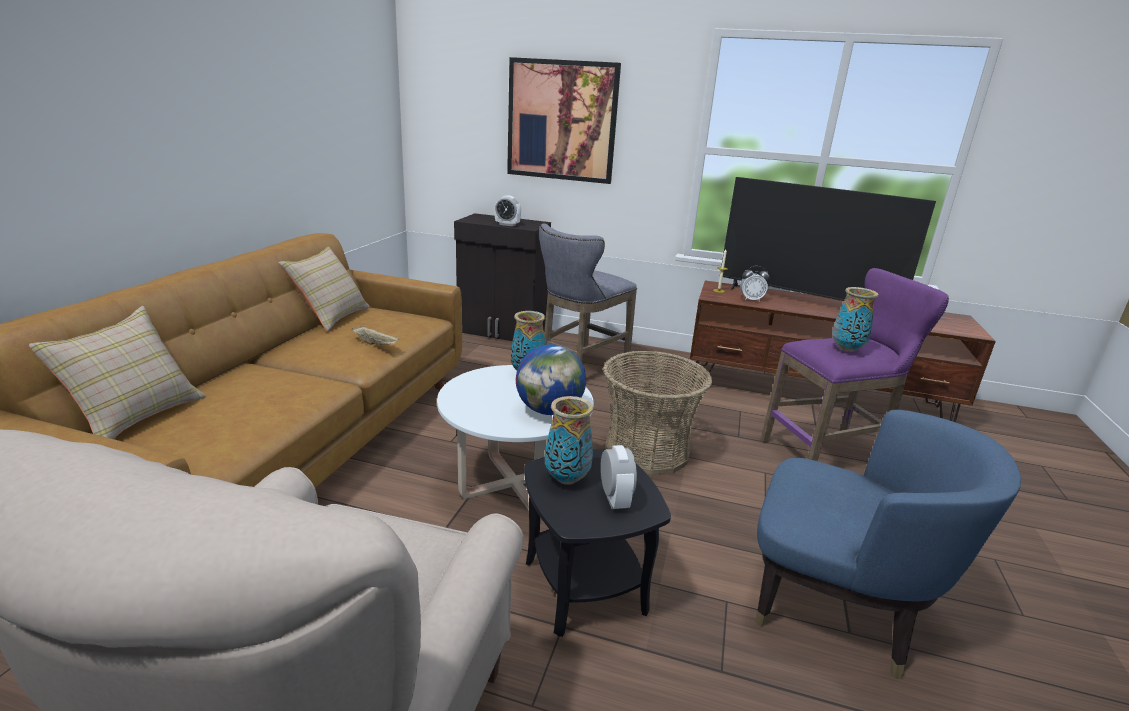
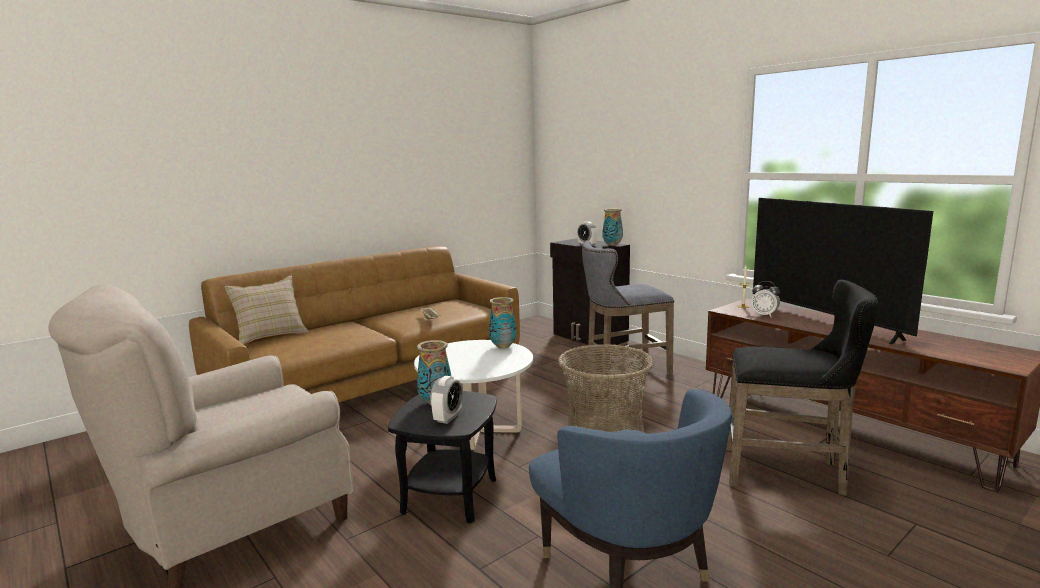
camera: 35 degrees right, 10 degrees down
(331, 317) = (427, 302): beige pillow -> none
(549, 410) = (483, 367): globe -> none
(561, 121) = (636, 160): picture -> none
(829, 453) = (790, 473): purple stool -> black stool
(847, 349) = (777, 355): vase -> vase (612, 245)

